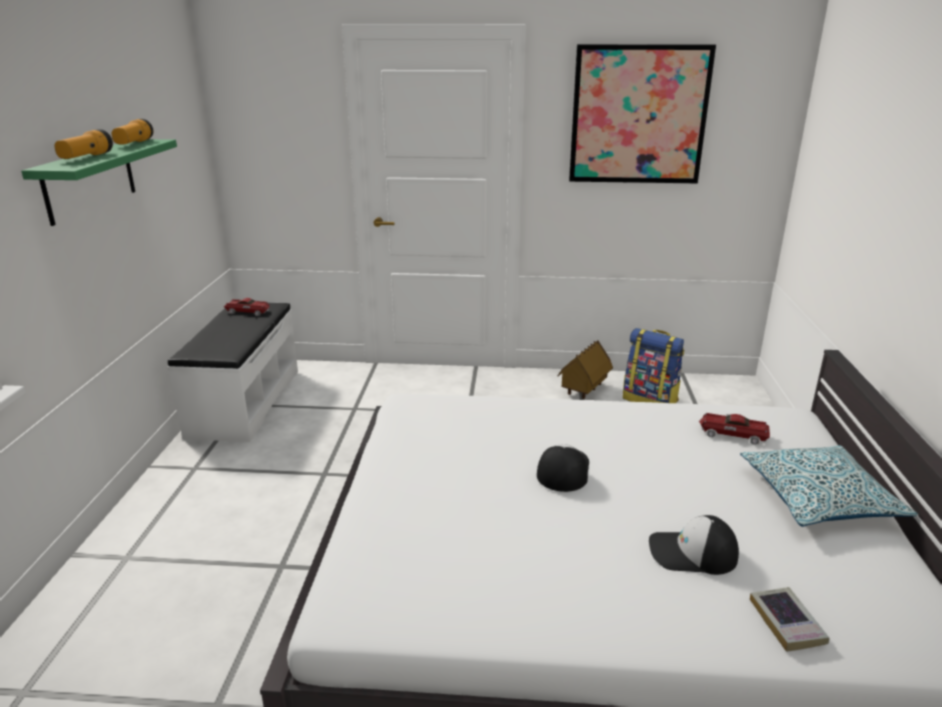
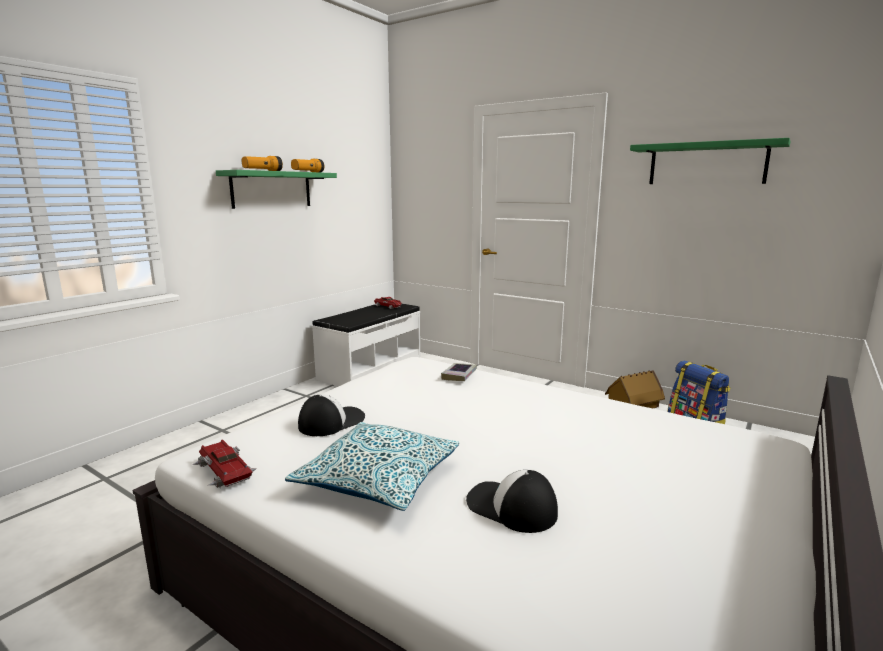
camera: 30 degrees right, 10 degrees down
(562, 470) = (472, 422): cap -> cap (331, 422)
(638, 115) = (707, 164): picture -> green shelf
(732, 434) = (675, 438): toy car -> toy car (224, 470)
(786, 622) = (536, 594): book -> book (459, 375)
(818, 498) = (716, 511): pillow -> pillow (379, 479)

